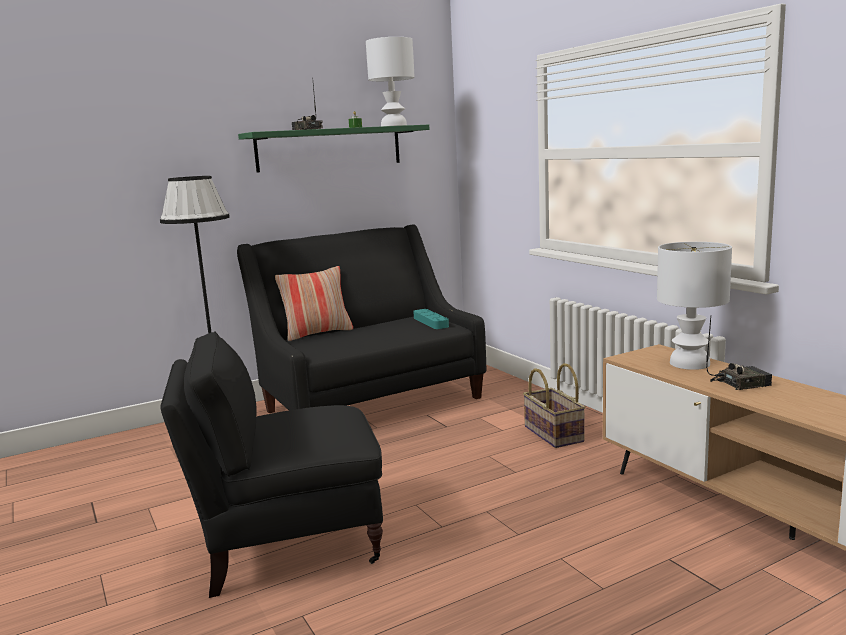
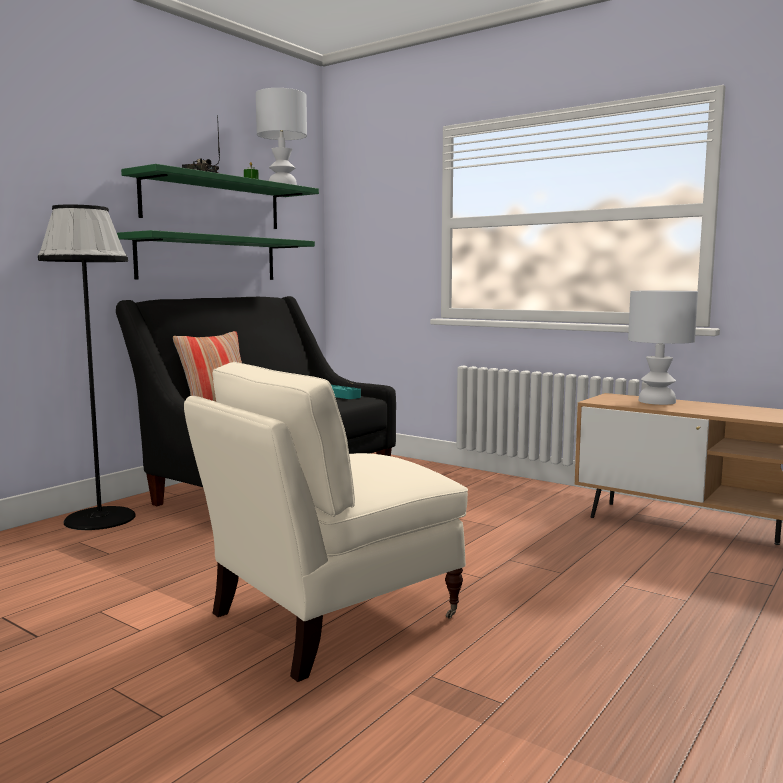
camera: 25 degrees left, 5 degrees down
(286, 543) = (329, 616): black armchair -> beige armchair
(327, 198) = (209, 258): none -> green shelf
(552, 434) = (493, 495): basket -> none
(740, 383) = (721, 409): radio -> none

